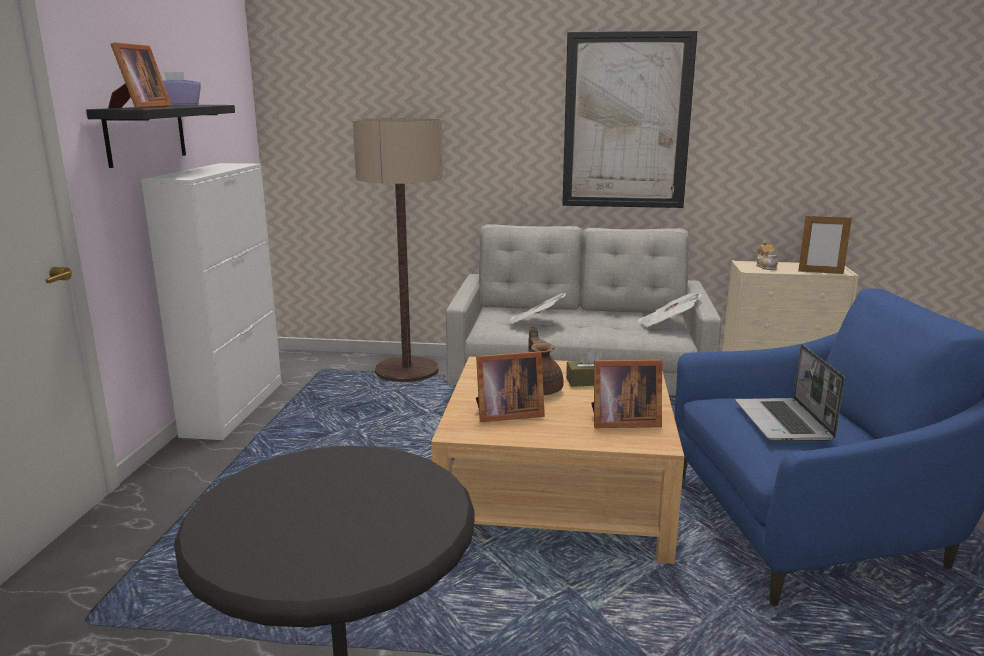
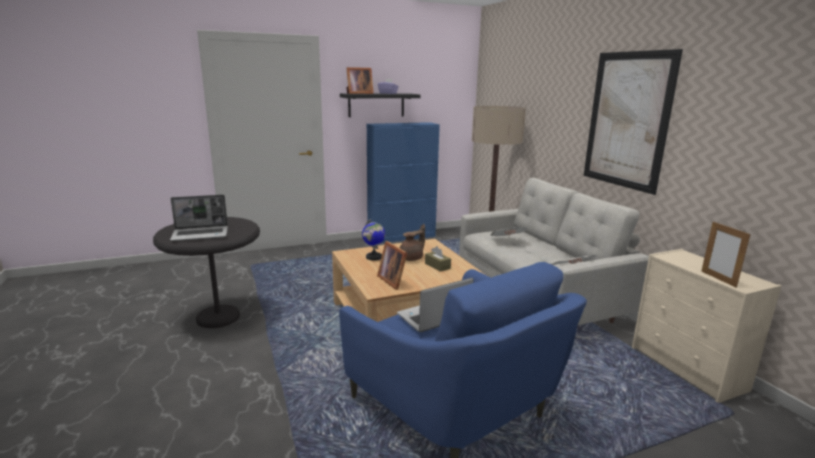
camera: 60 degrees right, 0 degrees up
(235, 408) = (402, 237): white cabinet -> blue cabinet
(364, 521) = (201, 234): none -> laptop
(506, 414) = (374, 257): picture frame -> globe
(766, 267) = (687, 260): teapot -> none

